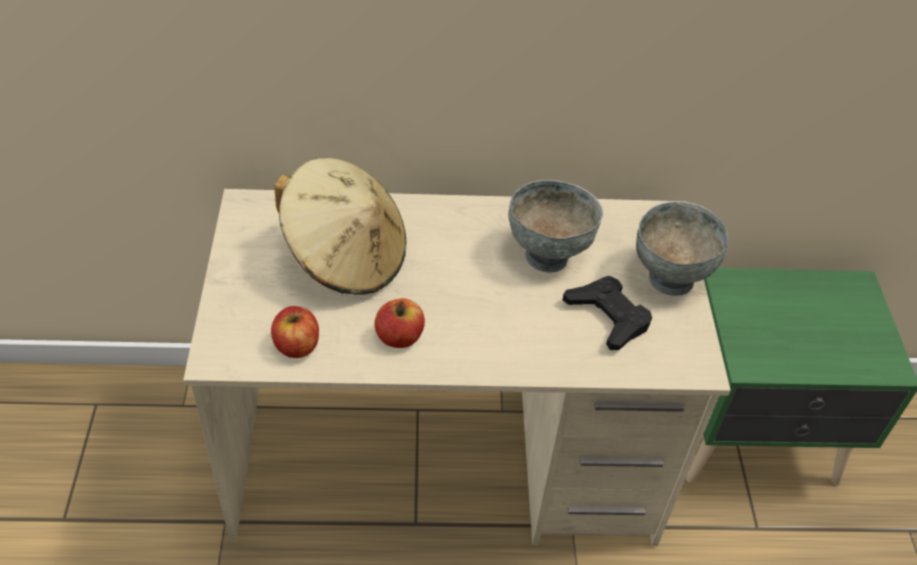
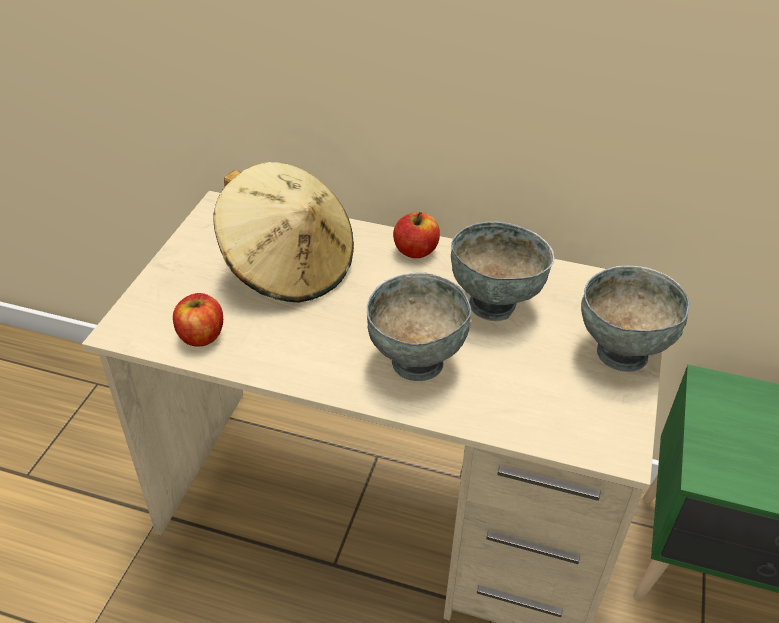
camera: 20 degrees right, 5 degrees down
(399, 337) = (305, 349): apple -> apple (415, 251)
(502, 326) = (415, 361): none -> grey bowl
(608, 317) = (534, 376): black game controller -> none

